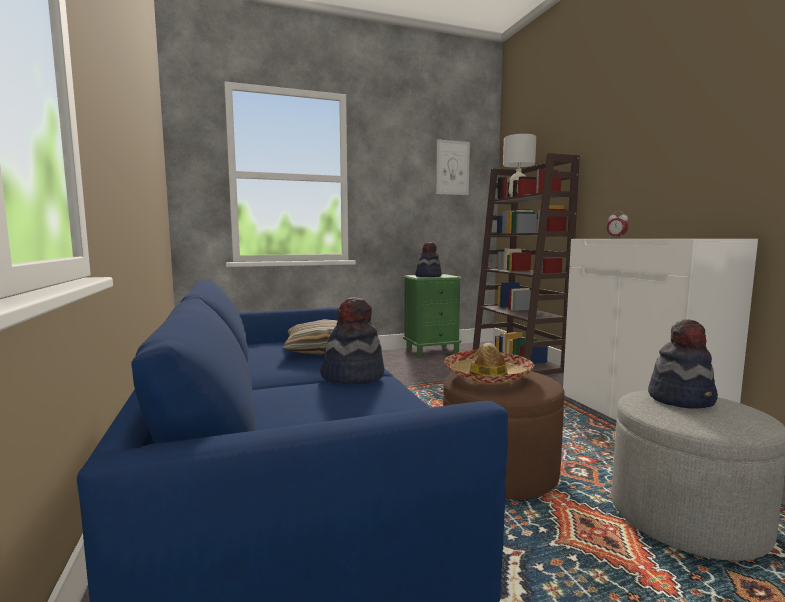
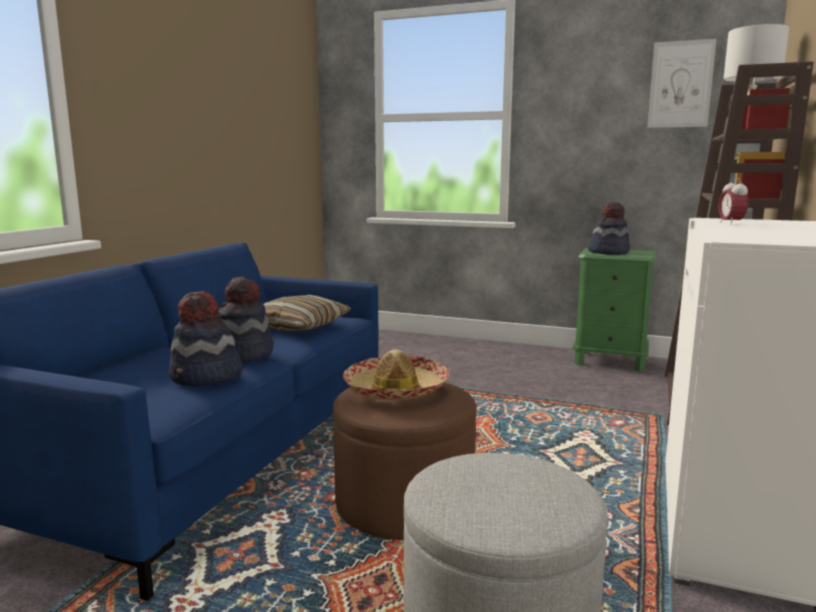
camera: 40 degrees right, 5 degrees up
(681, 399) = (518, 476): hat -> hat (206, 377)

